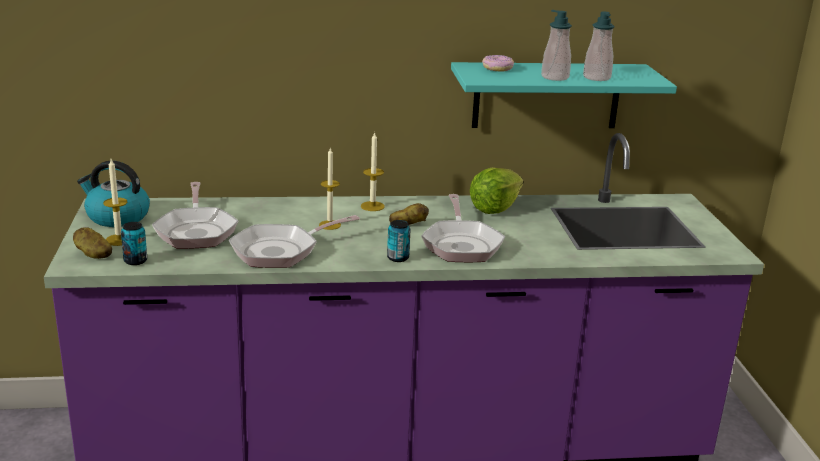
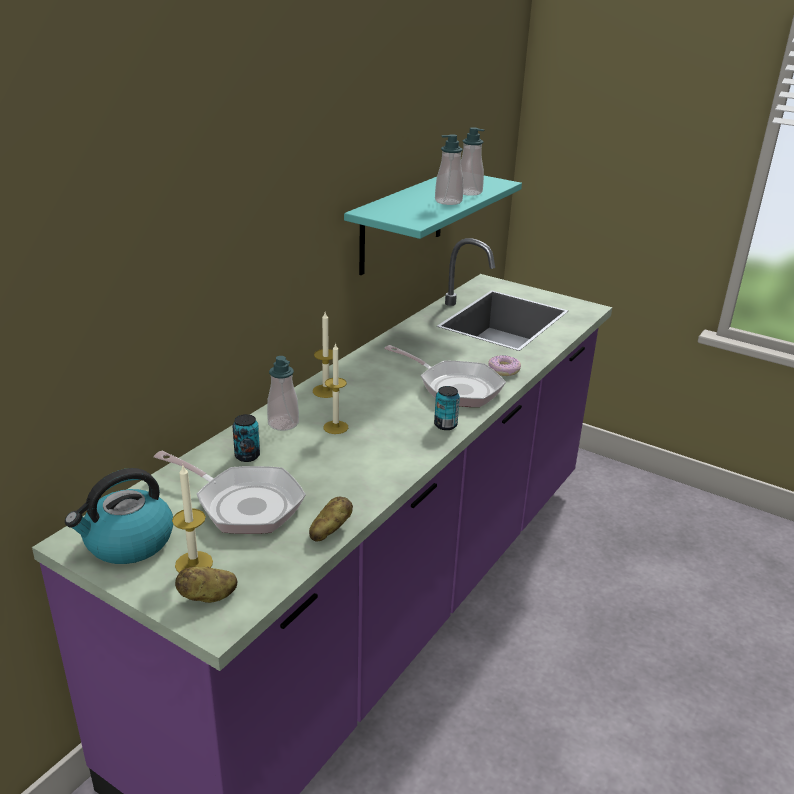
camera: 50 degrees left, 5 degrees up
(135, 261) = (265, 572): can -> can (247, 456)
(281, 251) = (357, 475): frying pan -> none
(307, 209) = (283, 423): none -> soap dispenser
(408, 225) = (387, 392): potato -> potato (330, 530)
(495, 208) = (407, 345): lettuce -> none
(497, 68) = (392, 207): donut -> donut (503, 370)

